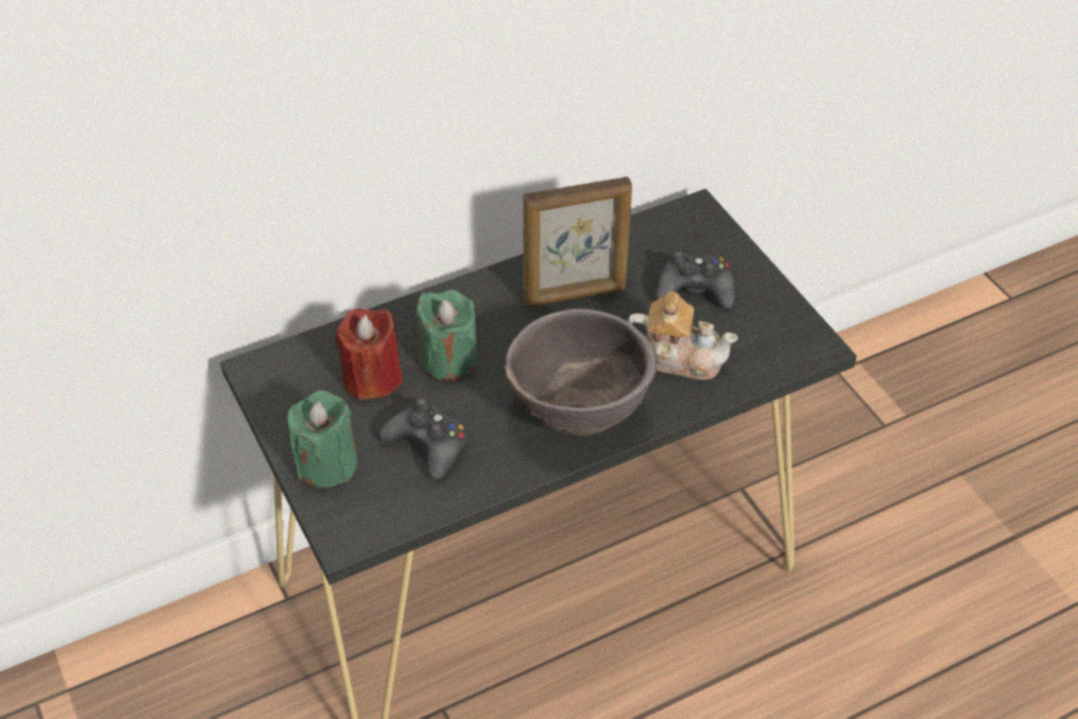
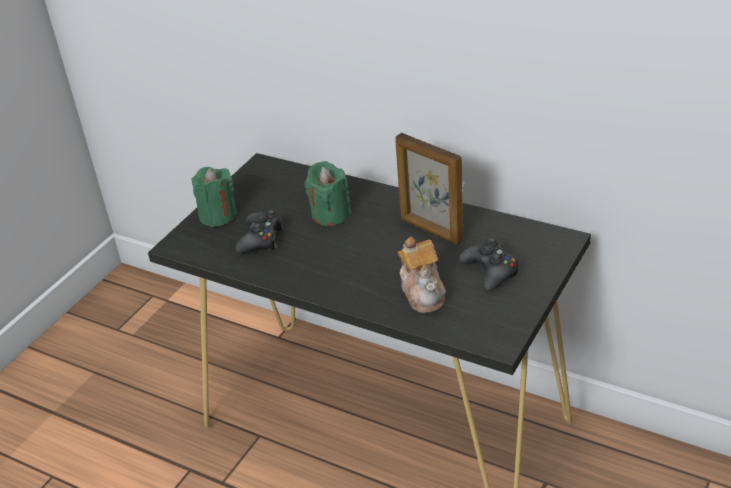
camera: 60 degrees right, 10 degrees down
(372, 378) = (291, 199): red candle -> none
(579, 414) = (336, 276): brown bowl -> none

